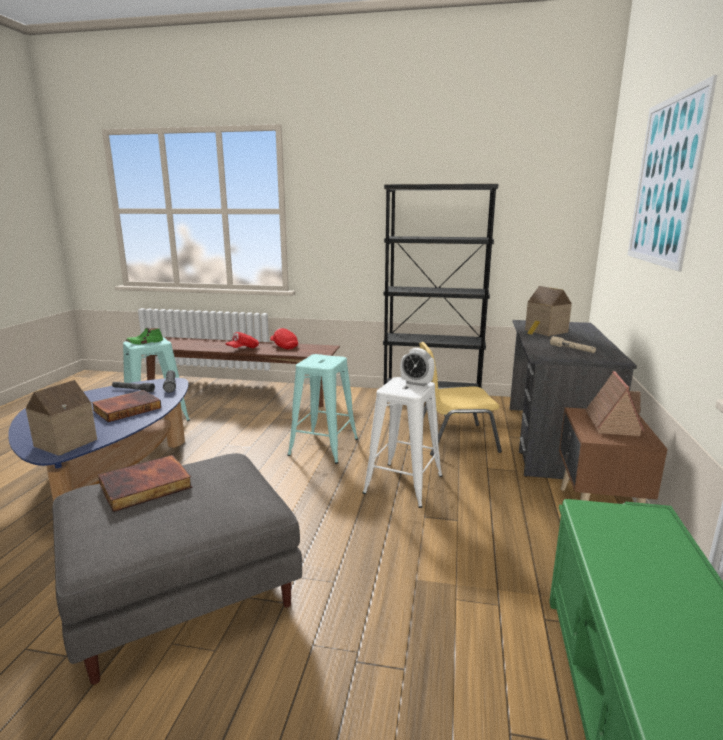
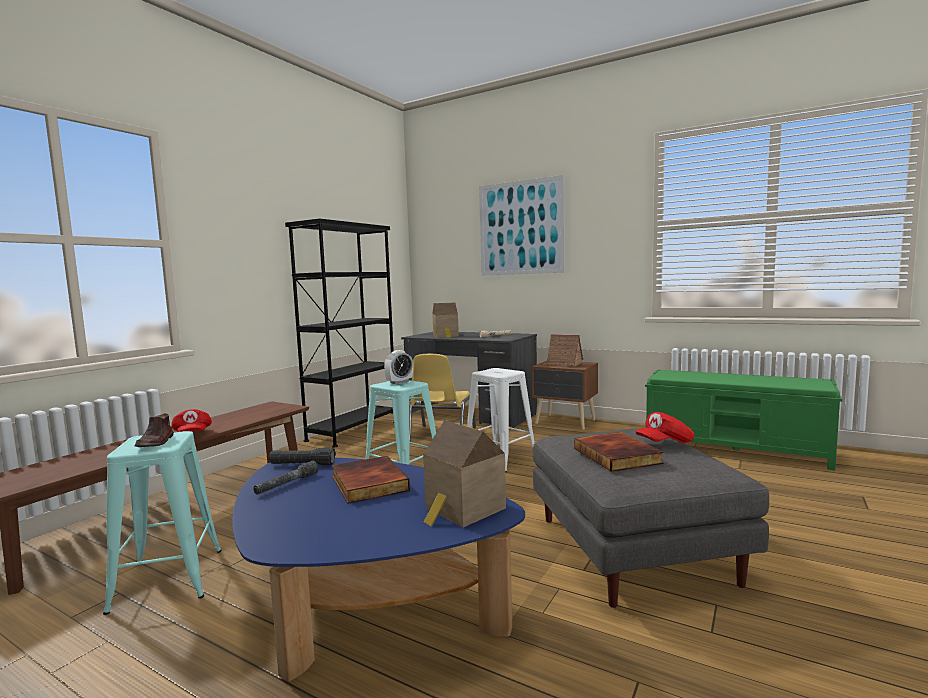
camera: 70 degrees left, 10 degrees down
(145, 342) = (156, 442): green shoe -> brown shoe
(284, 346) = (225, 418): red cap -> red cap (665, 443)
(416, 383) = (494, 370): alarm clock -> alarm clock (399, 382)

